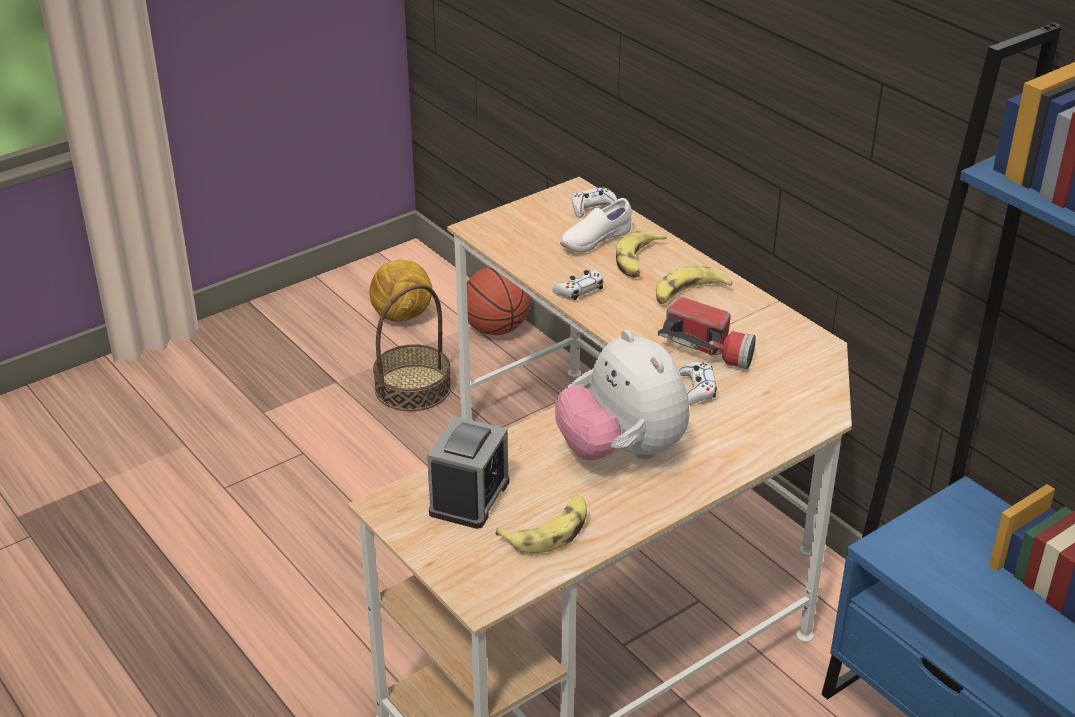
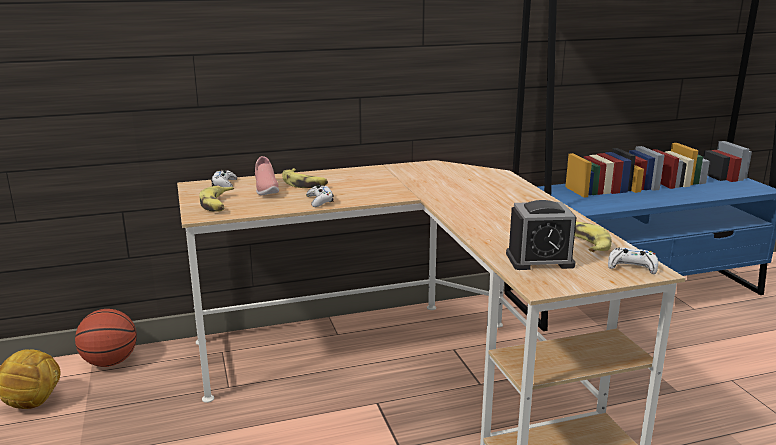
camera: 70 degrees left, 15 degrees down
(412, 388) = (136, 416): basket -> none
(469, 497) = (539, 260): alarm clock -> alarm clock turned 135 degrees clockwise
(594, 241) = (265, 189): white shoe -> pink shoe
(621, 451) = (508, 215): plush toy -> none
(687, 294) = (354, 179): banana -> banana (218, 204)
(696, 389) = (455, 191): white game controller -> white game controller (632, 266)
(709, 349) = (417, 183): flashlight -> none

